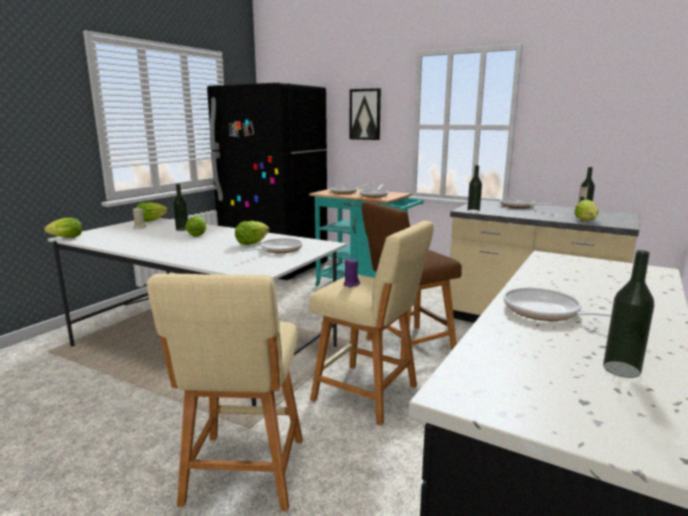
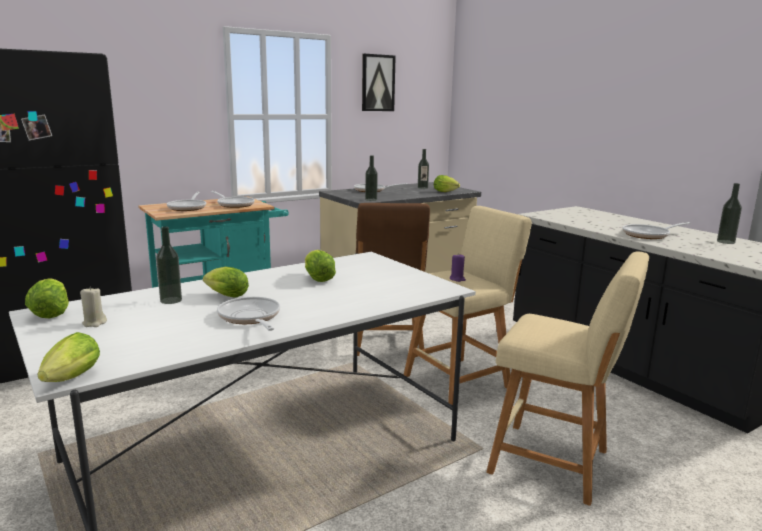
camera: 65 degrees left, 0 degrees up
(278, 250) = (366, 273): frying pan -> frying pan (250, 318)
(365, 114) = (156, 101): picture -> picture (377, 83)

